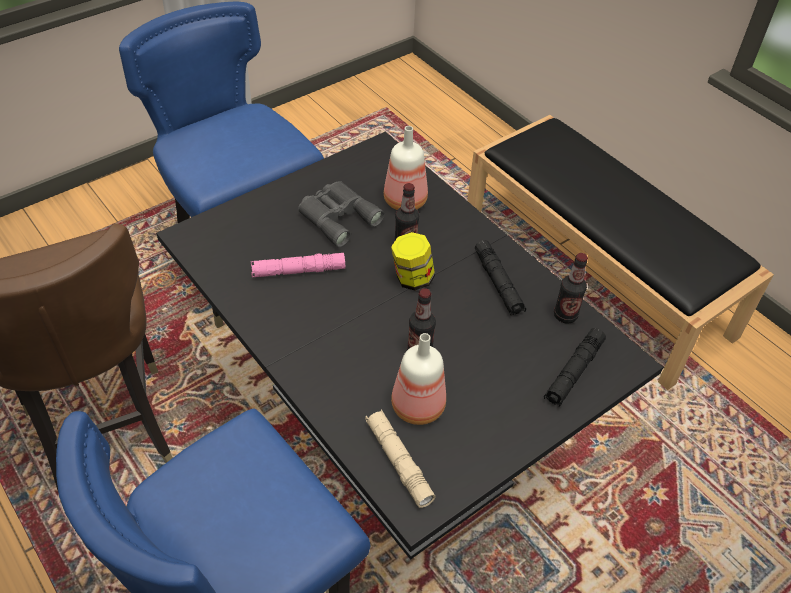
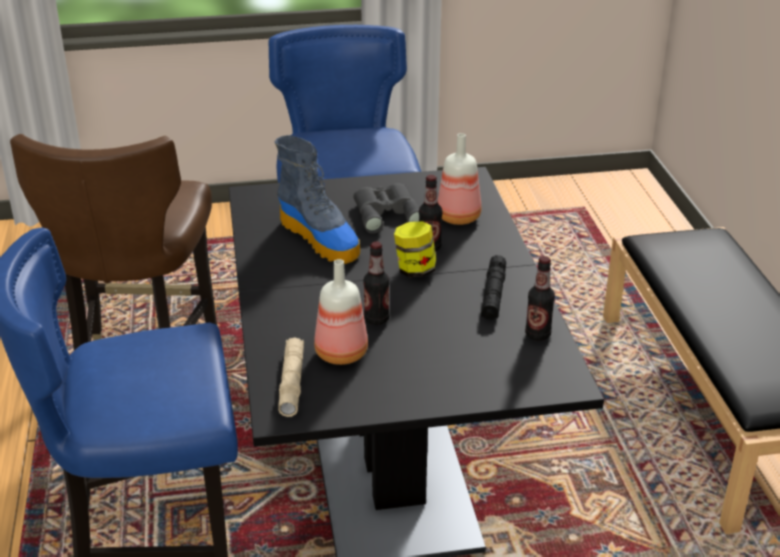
camera: 30 degrees right, 15 degrees down
(298, 271) = (321, 239): pink flashlight -> boot
(573, 372) = (507, 375): black flashlight -> none

